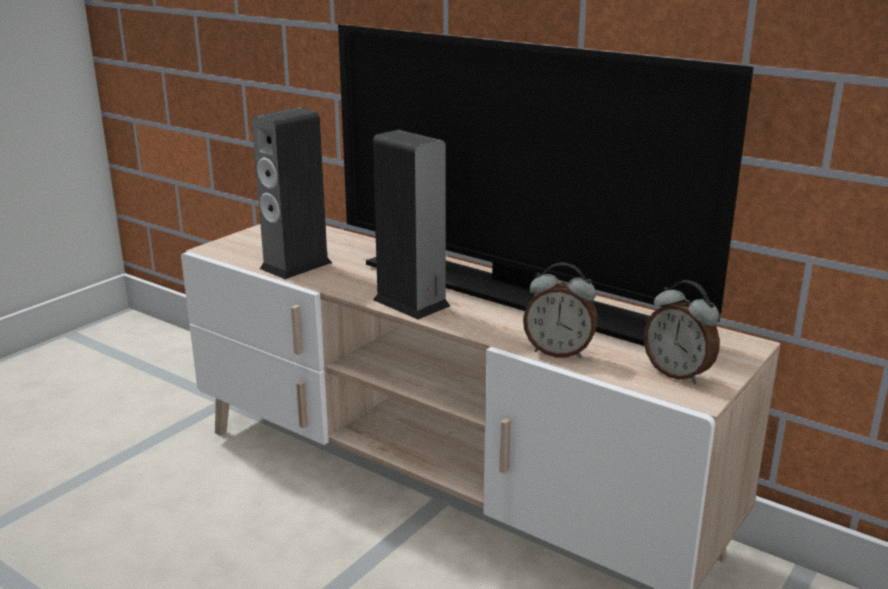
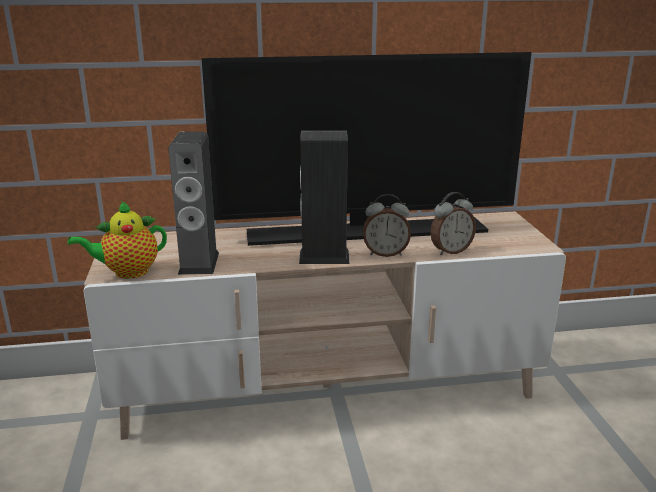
camera: 45 degrees left, 0 degrees up
(231, 252) = (127, 272): none -> teapot
(678, 373) = (514, 239): alarm clock -> alarm clock (385, 253)

